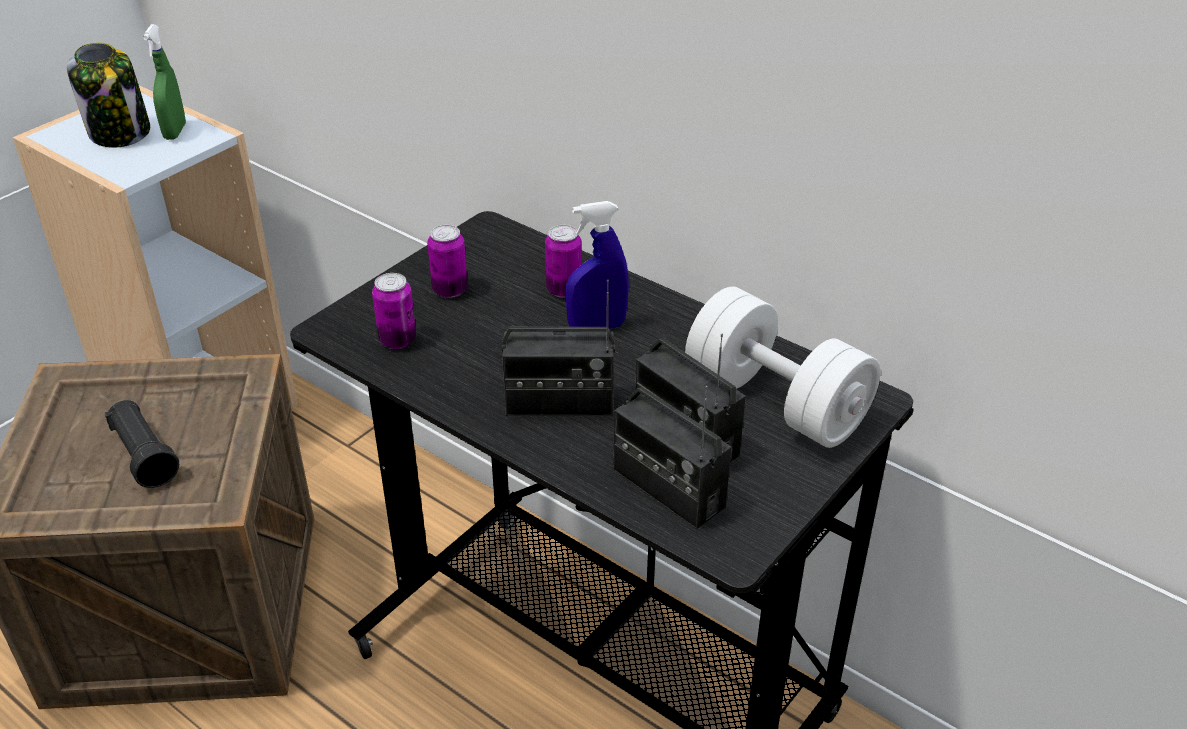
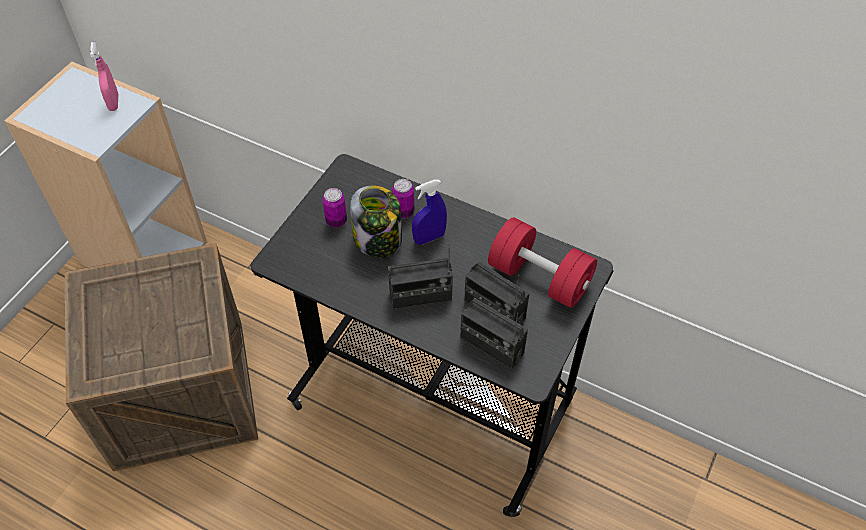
camera: 10 degrees left, 15 degrees up
(120, 133) = (77, 108): jar -> jar (378, 240)
(144, 456) = (156, 329): black flashlight -> none
(175, 132) = (114, 103): green spray bottle -> pink spray bottle
(397, 340) = (316, 263): can -> none
(776, 402) = (539, 278): white dumbbell -> red dumbbell

